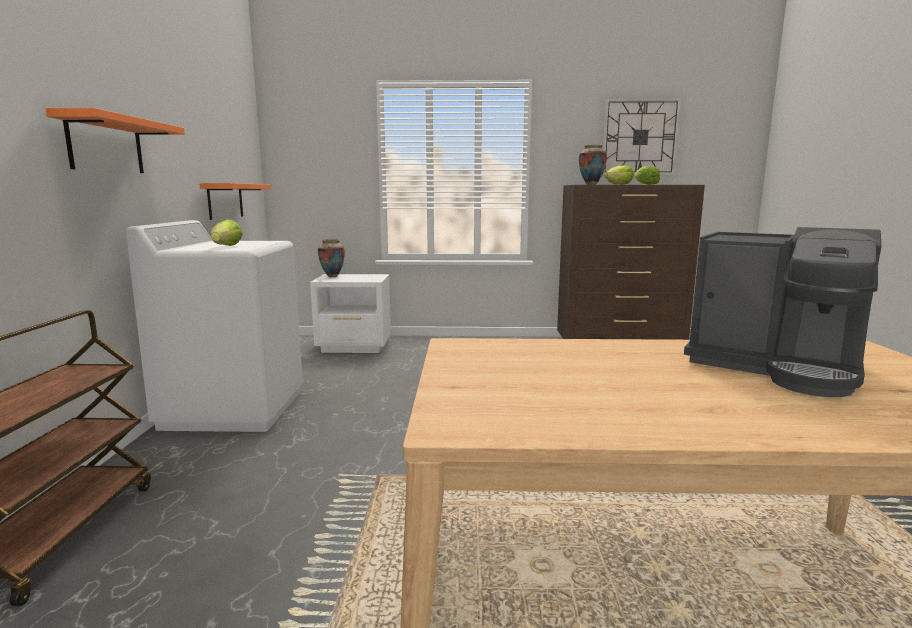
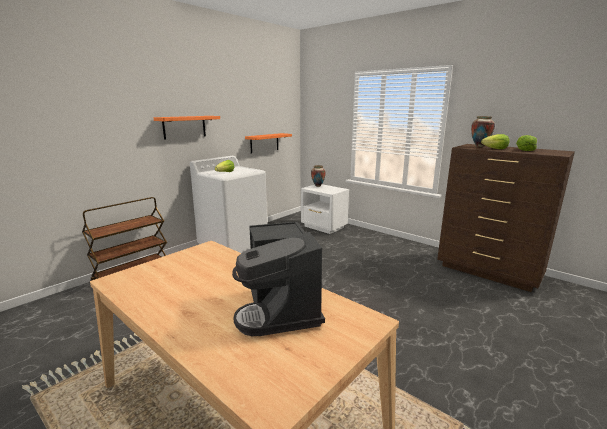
camera: 40 degrees right, 5 degrees up
(640, 137) = (541, 108): wall clock -> none

